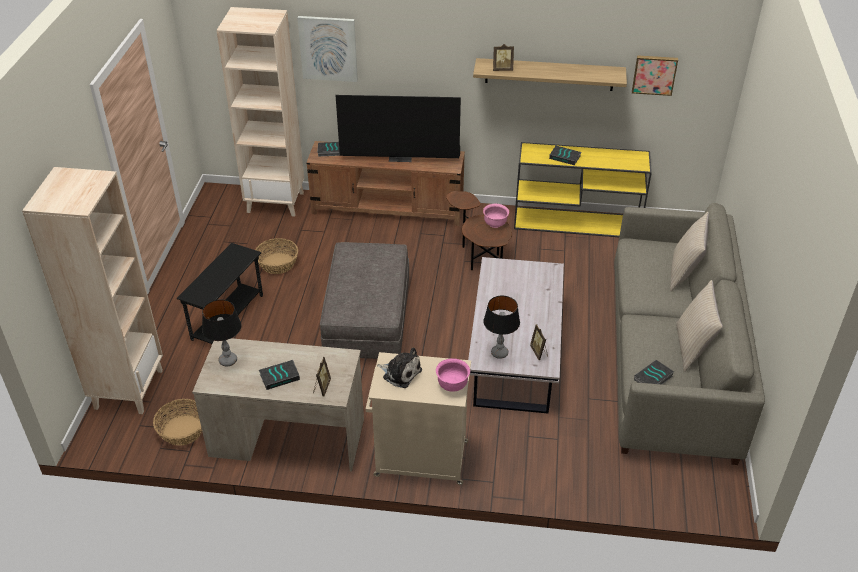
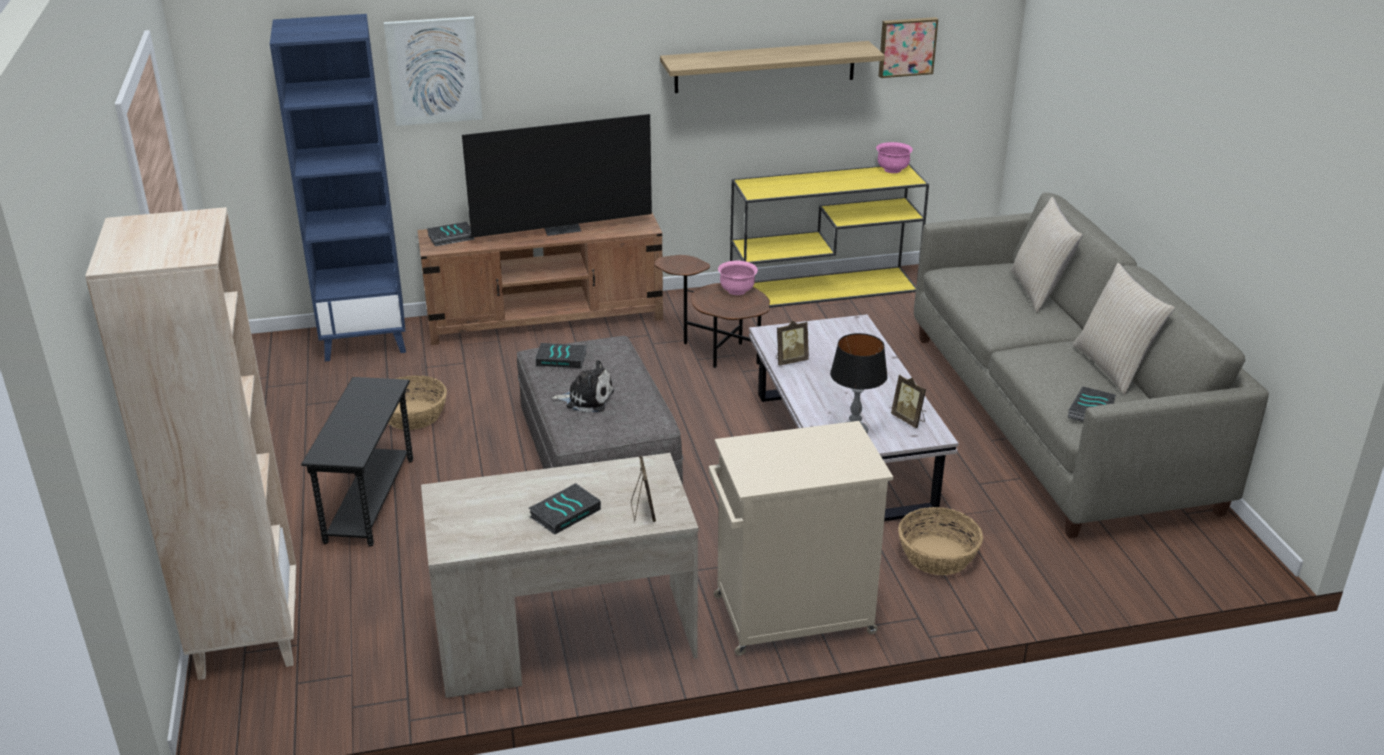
camera: 20 degrees left, 10 degrees down
(182, 430) = (378, 672): basket -> basket (937, 555)
(228, 361) = (463, 511): table lamp -> none
(276, 202) = (365, 340): beige bookcase -> blue bookcase
(400, 373) = (766, 457): plush toy -> plush toy (587, 399)
(452, 385) = (855, 455): pink bowl -> pink bowl (892, 170)
(502, 69) = (707, 61): picture frame -> picture frame (790, 360)
(565, 157) = (804, 185): book -> book (562, 359)

